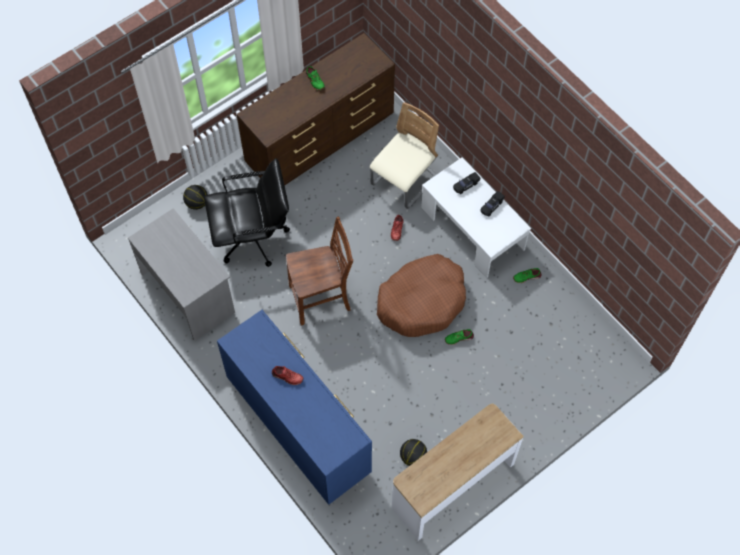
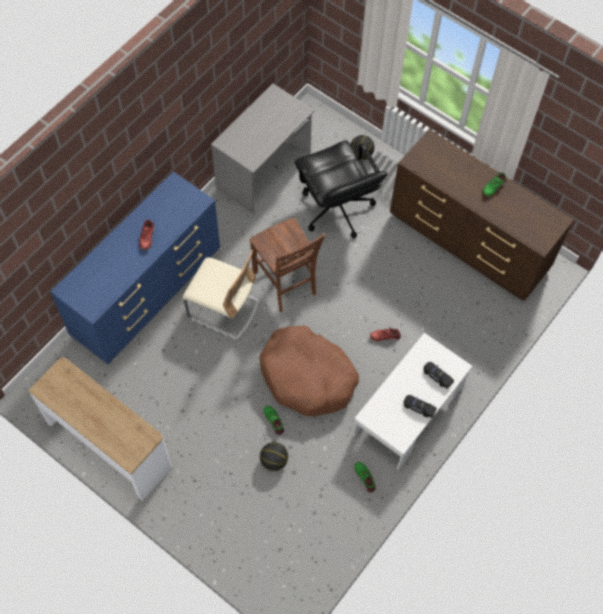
camera: 75 degrees right, 0 degrees up
(404, 181) = (445, 331): beige chair -> beige chair (223, 309)
(413, 457) = (133, 402): basketball -> basketball (274, 461)

